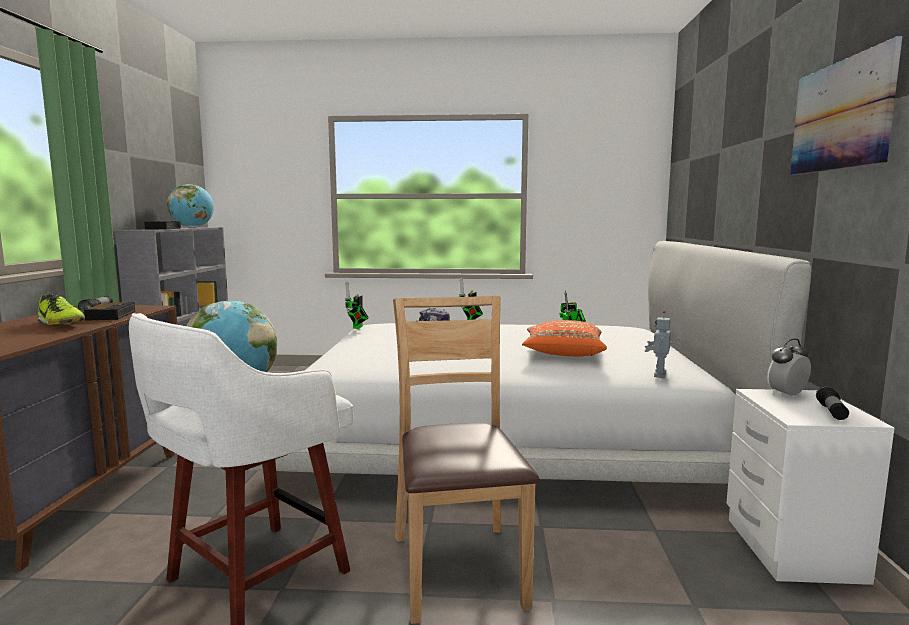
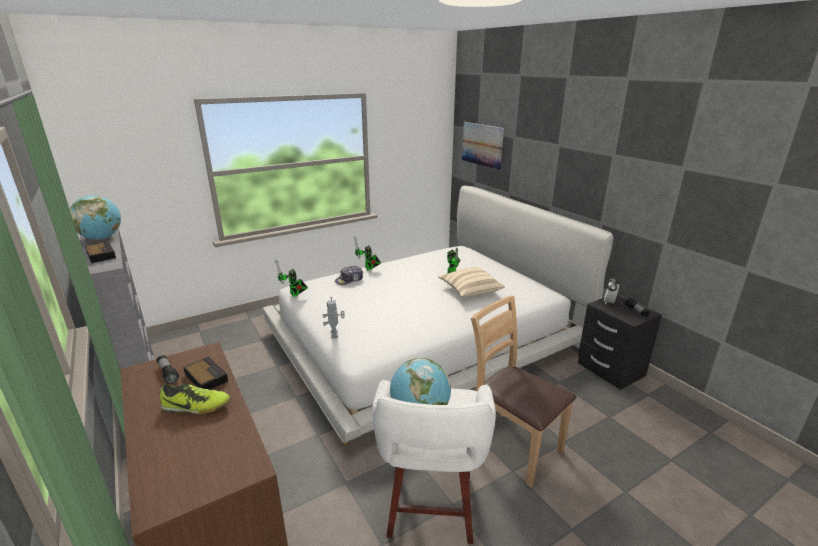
camera: 35 degrees left, 15 degrees up
(563, 353) = (469, 290): orange pillow -> beige pillow
(661, 375) = (536, 297): toy robot -> toy robot (335, 334)
(792, 549) = (610, 369): white nightstand -> black nightstand
(840, 115) = (627, 158): picture -> picture (482, 145)

